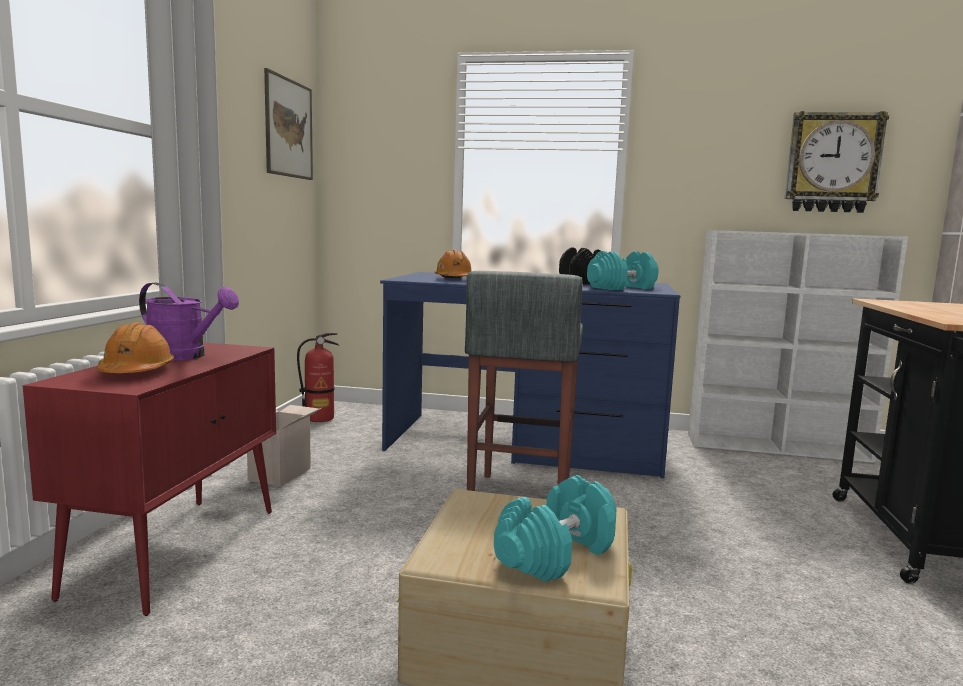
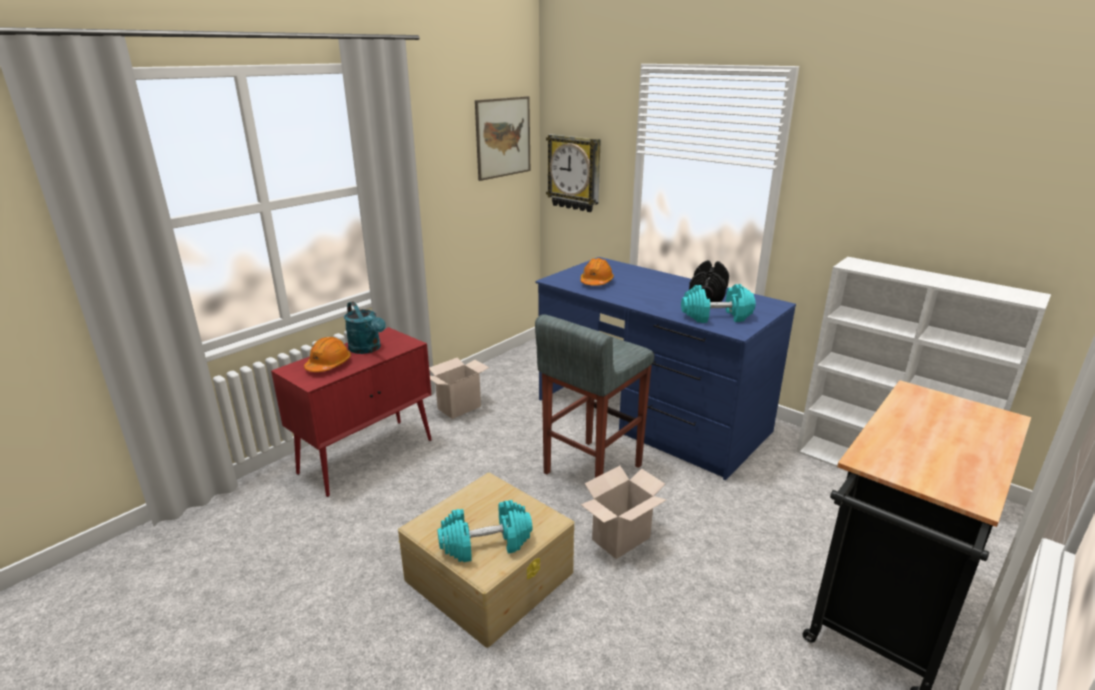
camera: 30 degrees right, 15 degrees up
(185, 356) = (367, 349): purple watering can -> turquoise watering can
(319, 418) = (524, 357): fire extinguisher -> none
(632, 551) = (621, 540): none -> cardboard box
(832, 163) = (1001, 203): wall clock -> wall clock (574, 173)

